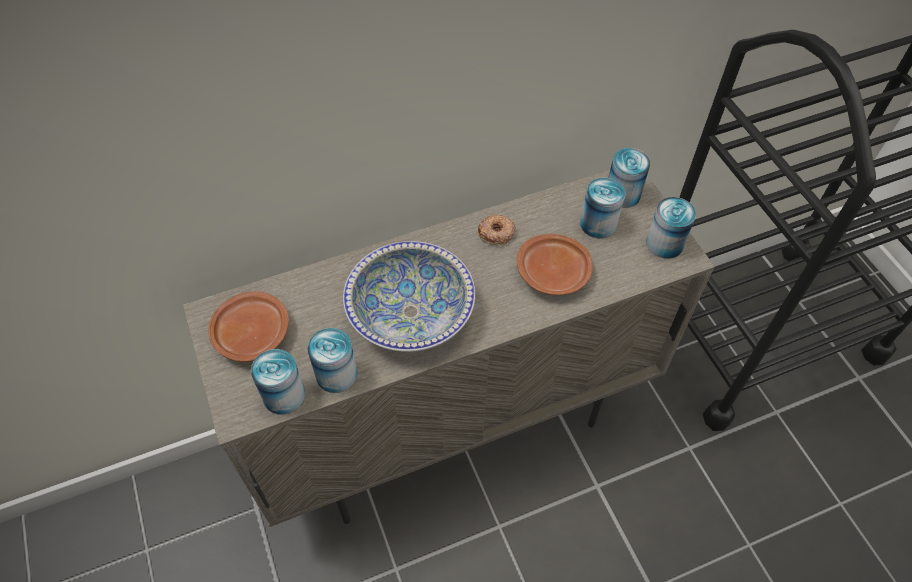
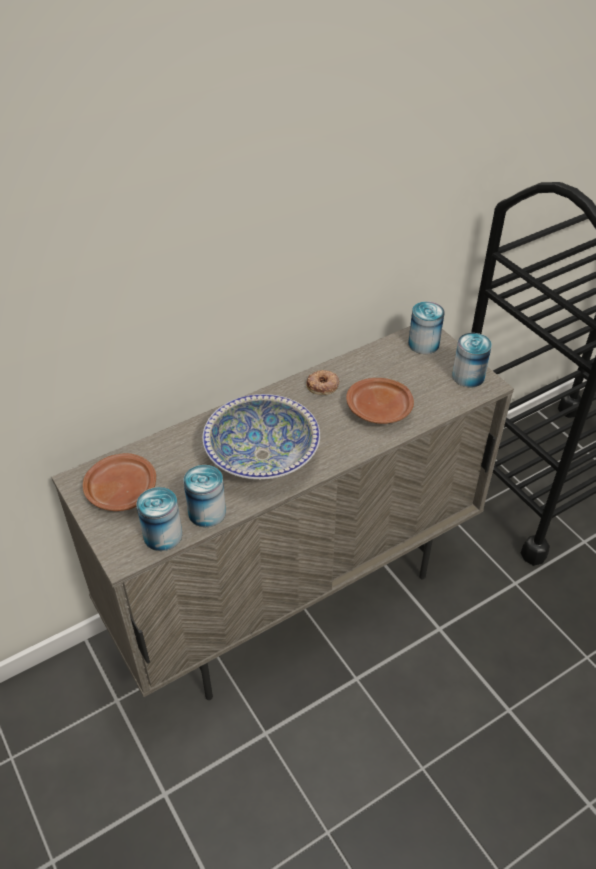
camera: 10 degrees left, 10 degrees down
(598, 224) = (408, 368): can -> none

